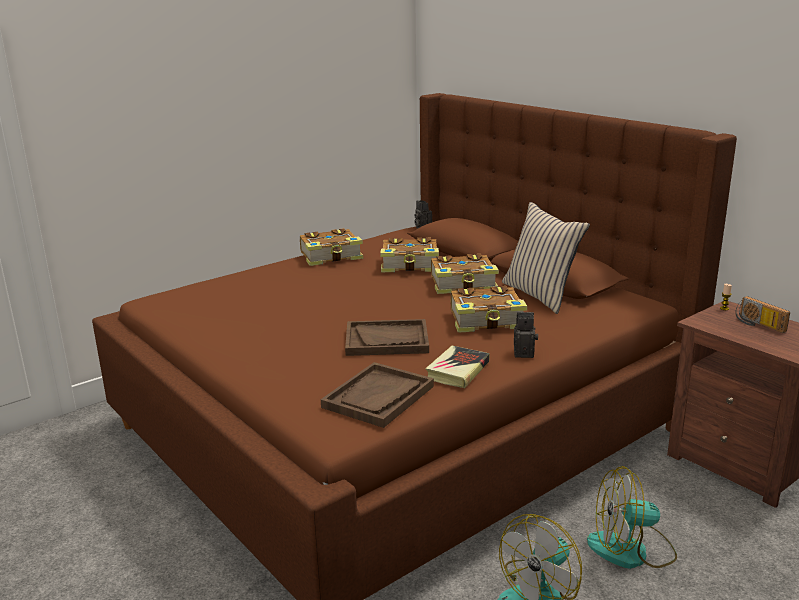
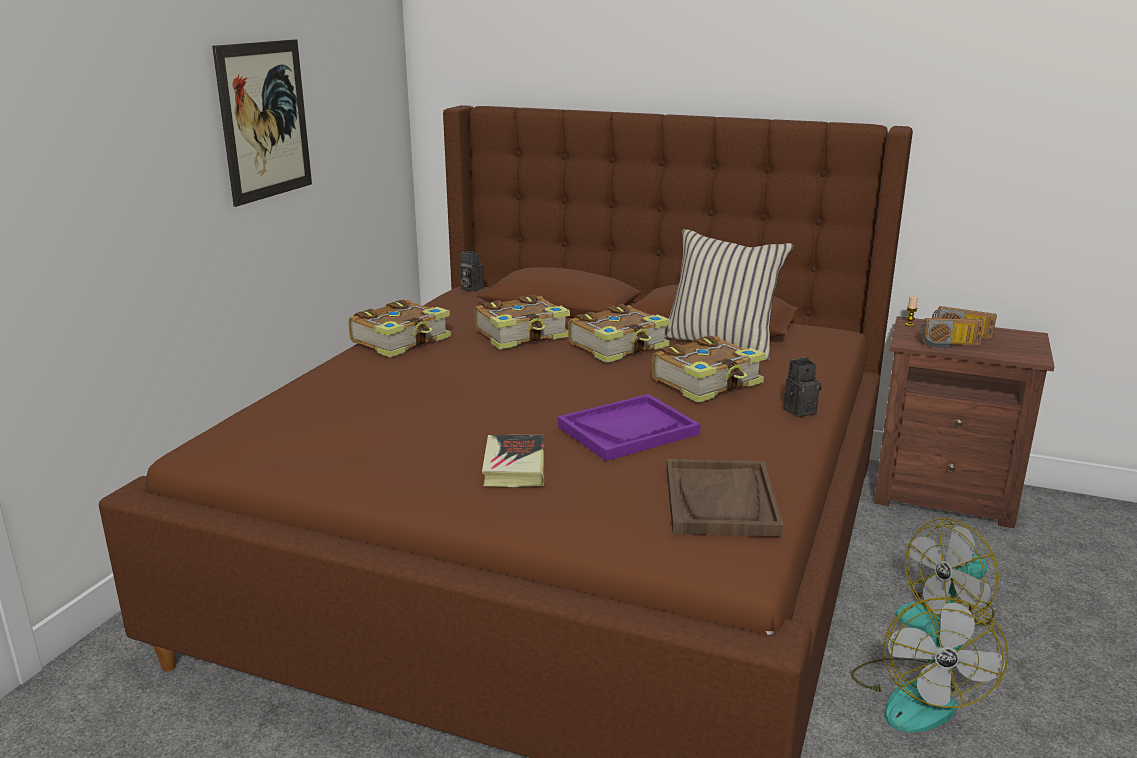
camera: 30 degrees left, 0 degrees up
(273, 99) = (265, 120): none -> picture
(387, 340) = (628, 430): brown tray -> purple tray
(457, 371) = (762, 447): book -> book (514, 466)
(733, 331) = (949, 345): none -> radio

